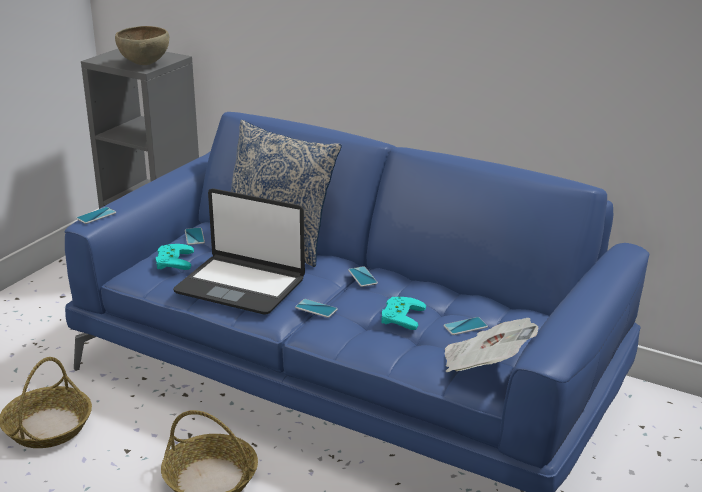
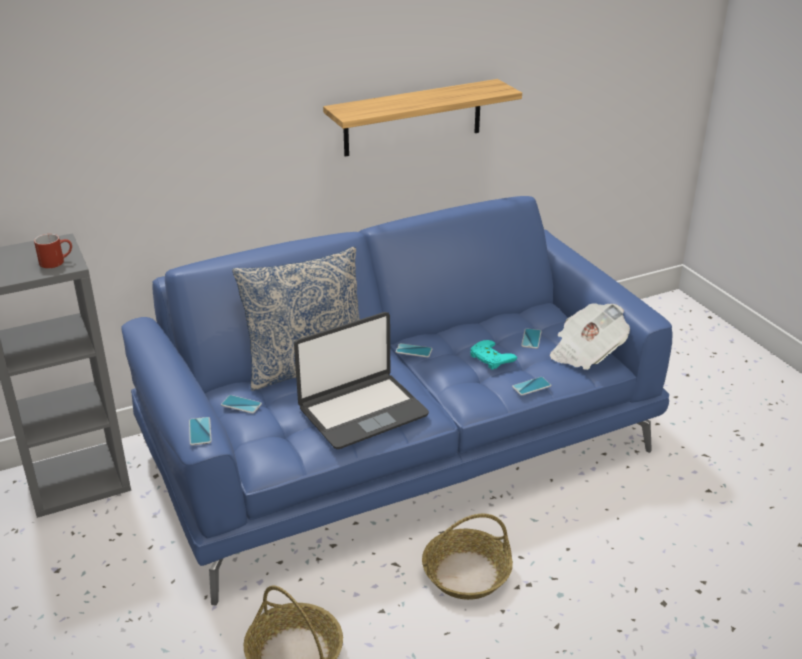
camera: 55 degrees left, 5 degrees up
(144, 64) = (56, 261): brown bowl -> red mug
(171, 261) = (273, 432): turquoise game controller -> none
(316, 309) = (440, 389): phone -> phone (531, 386)
(501, 54) = (413, 118): none -> shelf

